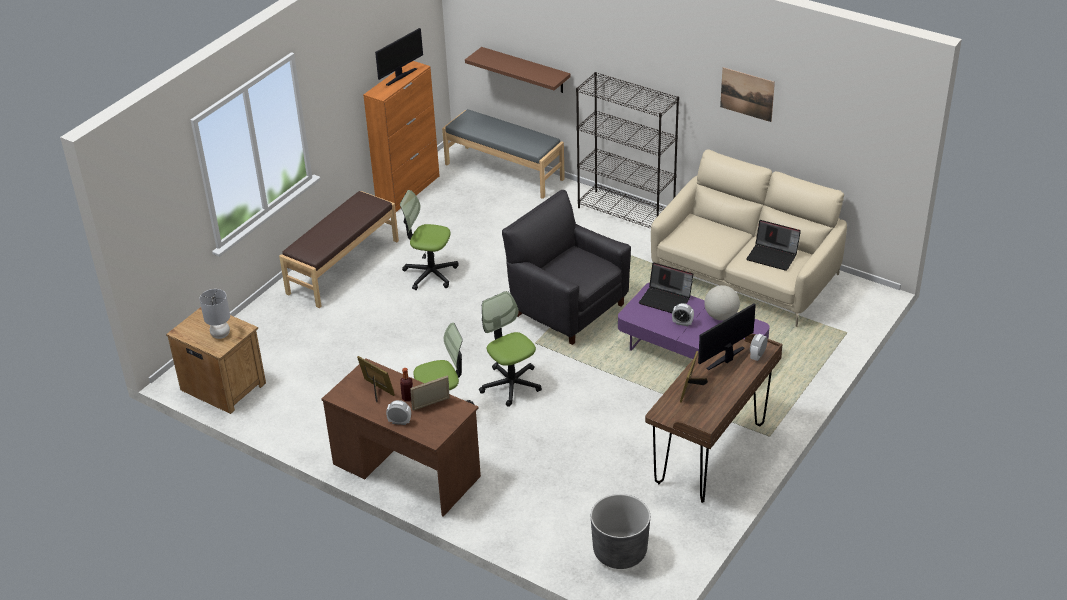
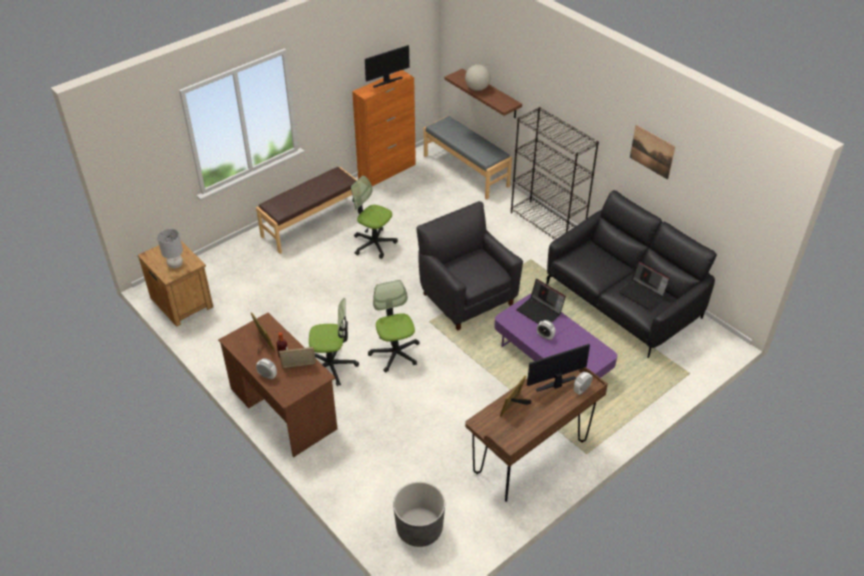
camera: 15 degrees right, 5 degrees up
(721, 316) = (580, 337): globe -> globe (477, 88)
(745, 275) = (622, 301): beige sofa -> black sofa

